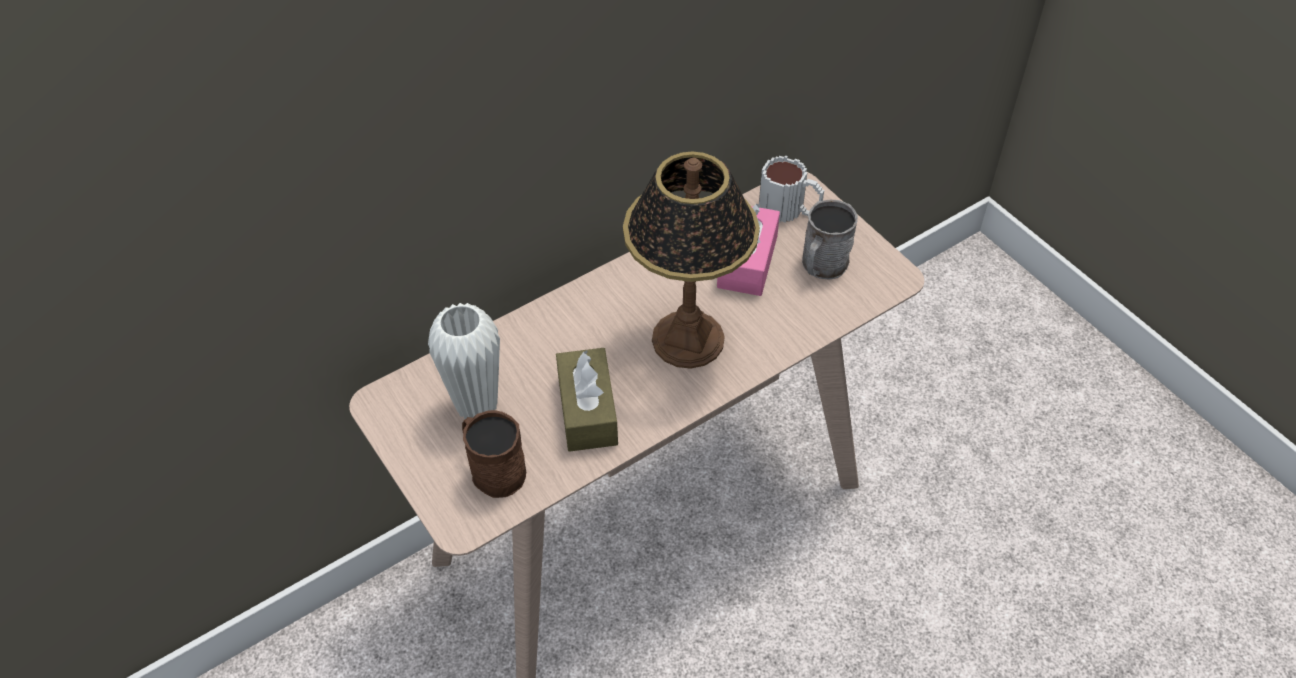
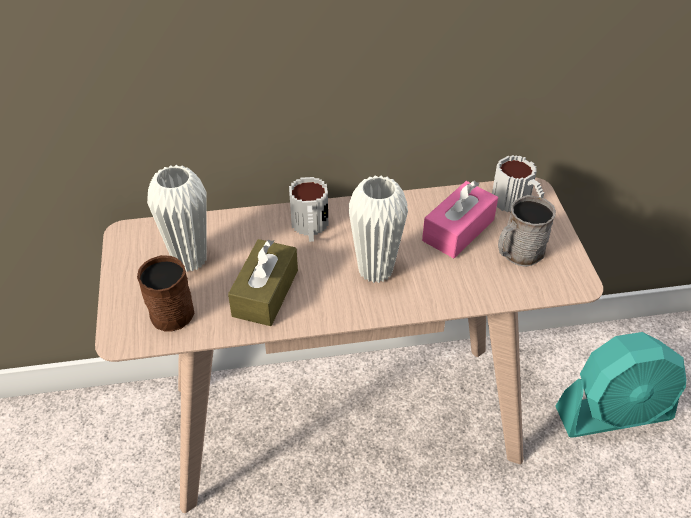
camera: 25 degrees right, 5 degrees down
(588, 317) = (310, 228): none -> mug
(688, 340) = (375, 270): table lamp -> white vase
(924, 394) = (614, 413): none -> turquoise fan

